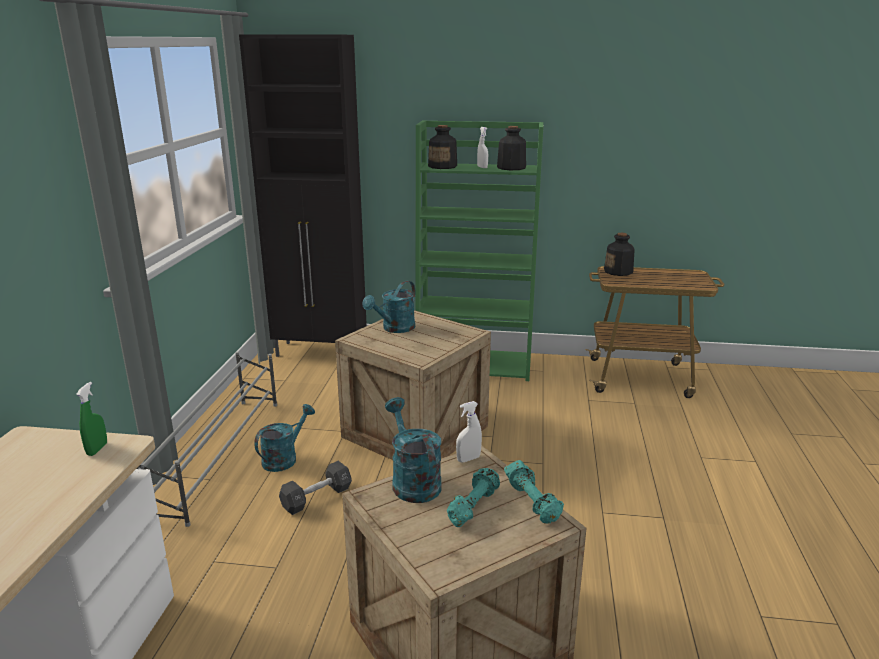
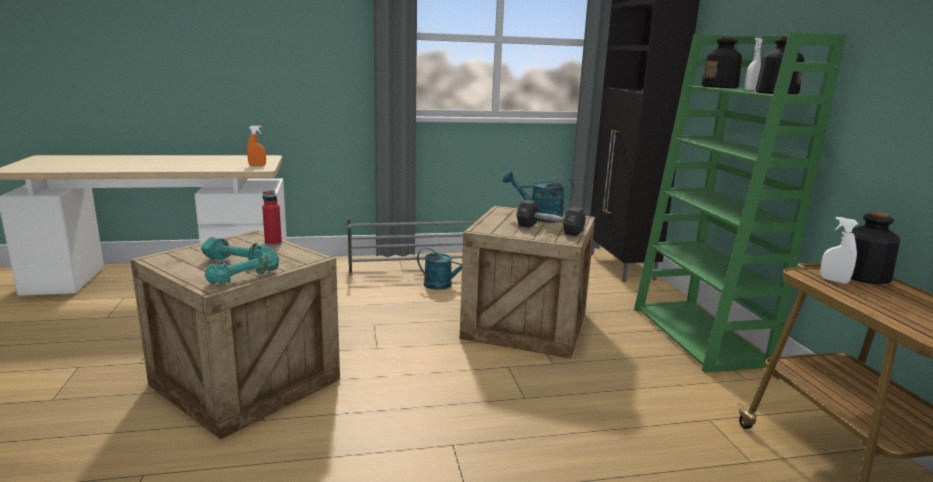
camera: 70 degrees right, 5 degrees down
(97, 449) = (257, 165): green spray bottle -> orange spray bottle
(316, 498) = (399, 304): black dumbbell -> black dumbbell (549, 229)
(412, 481) = (273, 243): turquoise watering can -> red bottle
(468, 459) = (309, 255): white spray bottle -> white spray bottle (833, 280)

